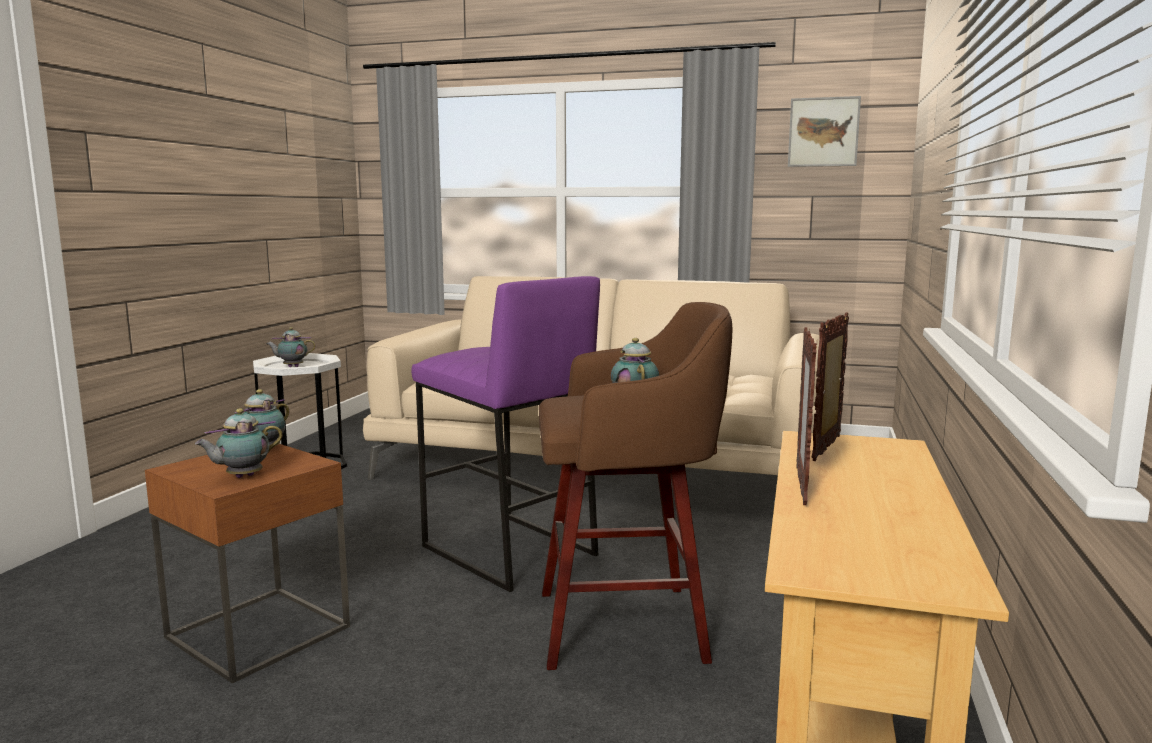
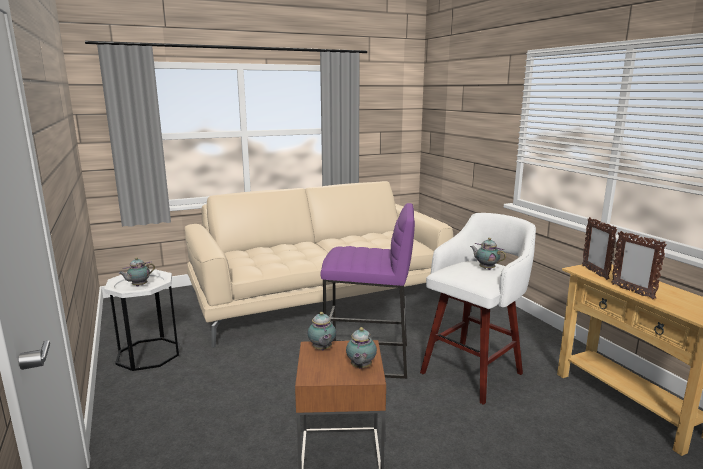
camera: 40 degrees left, 5 degrees up
(627, 625) = (473, 372): brown stool -> white stool
(823, 132) = (385, 98): picture -> none

